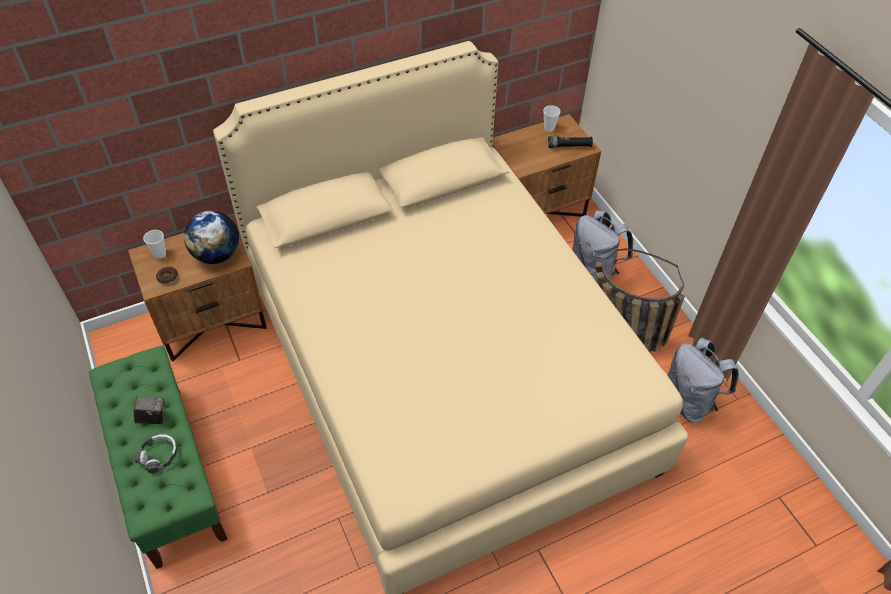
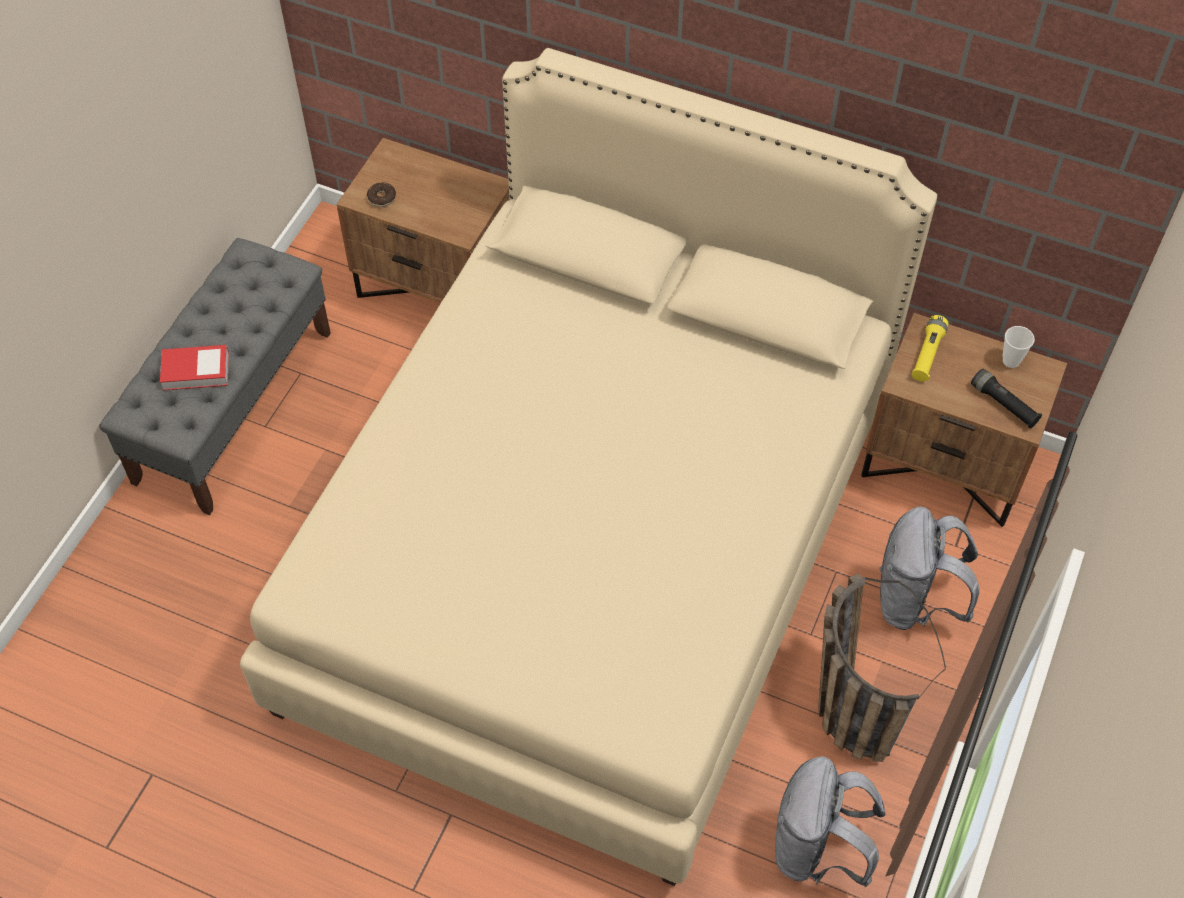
camera: 50 degrees right, 5 degrees up
(153, 417) = (231, 330): camera -> none
(159, 455) = (196, 371): headphones -> book
(160, 254) = (404, 166): cup -> none
(168, 472) = (234, 405): green bench -> grey bench
(216, 255) = (452, 210): globe -> none
(516, 150) = (927, 354): none -> yellow flashlight

